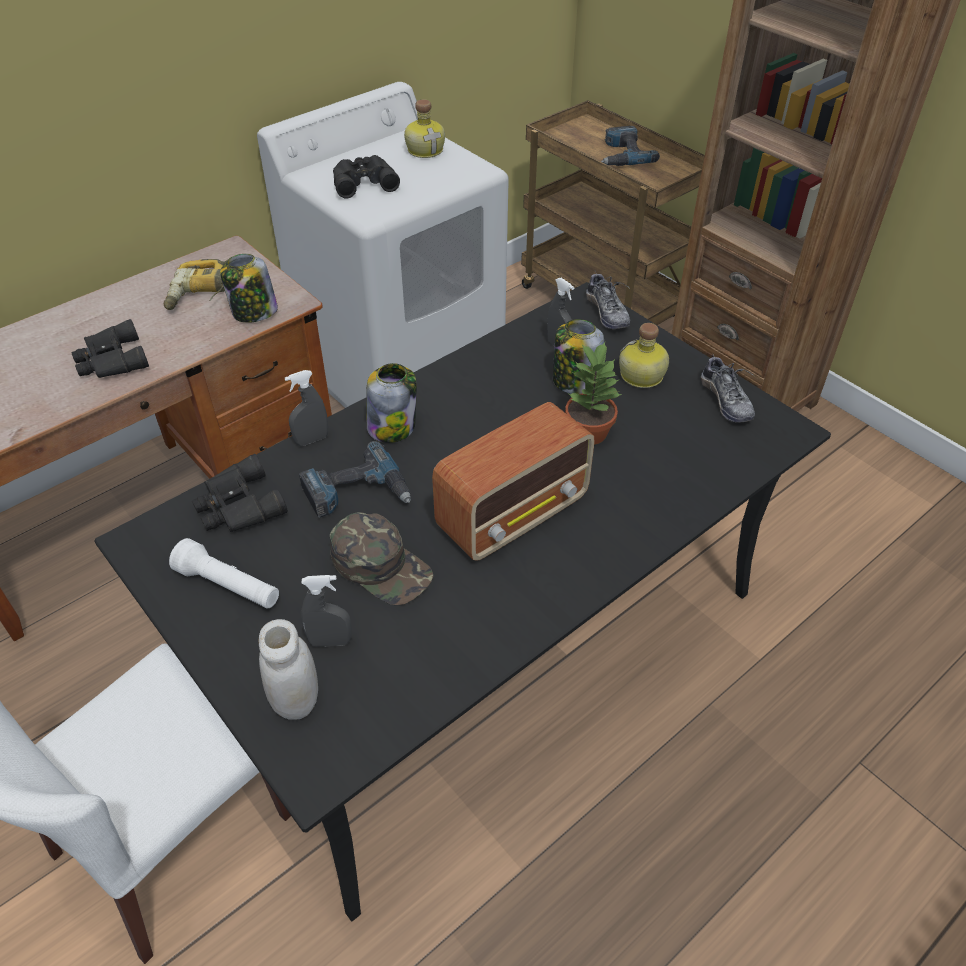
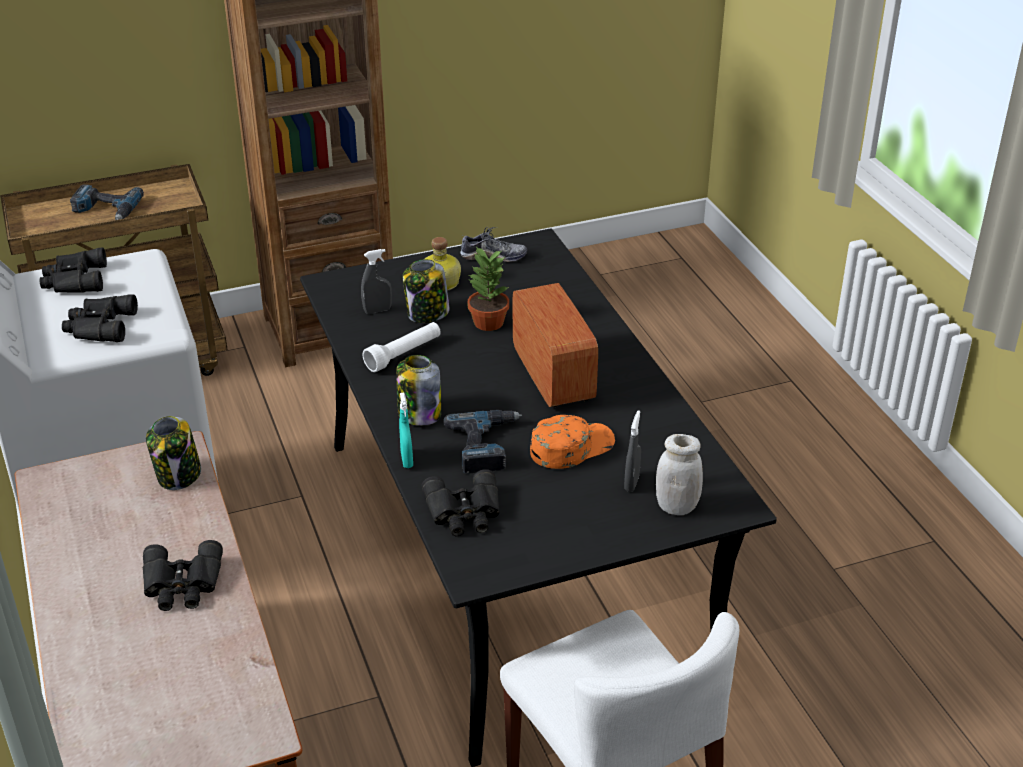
camera: 70 degrees left, 10 degrees down
(203, 291) = (108, 507): power drill -> none
(229, 586) = (553, 527): white flashlight -> white flashlight (404, 355)
(311, 440) = (407, 460): grey spray bottle -> turquoise spray bottle
(381, 565) = (571, 446): green cap -> orange cap
(426, 150) = (73, 280): bottle -> black binoculars
(607, 312) = (351, 277): shoe -> none

